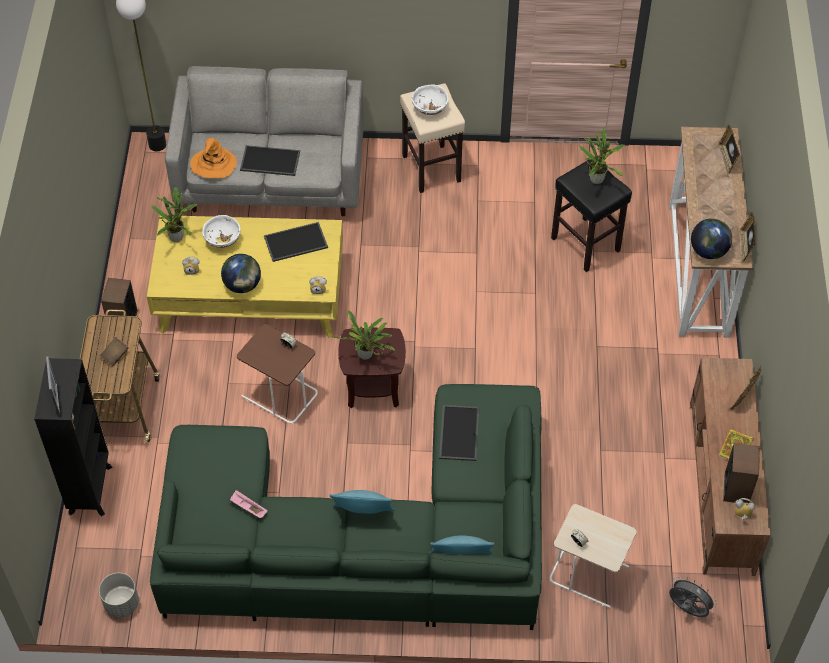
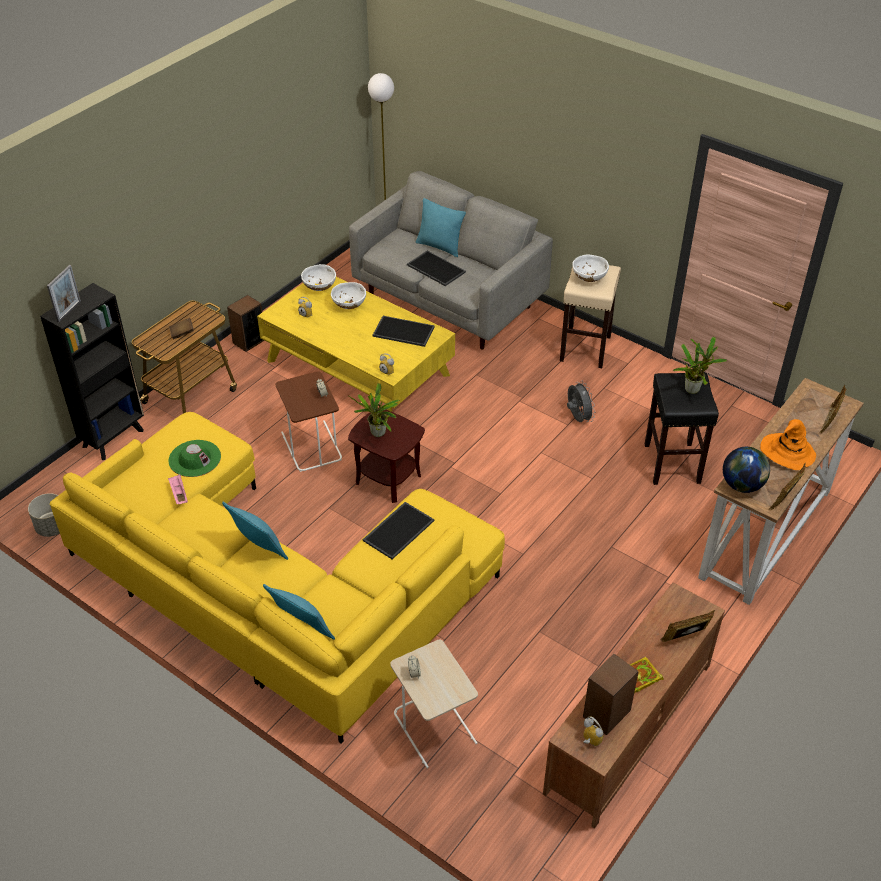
camera: 35 degrees right, 10 degrees down
(177, 236) = (319, 288): potted plant -> white bowl
(213, 165) = (390, 253): orange hat -> orange hat (787, 452)
(229, 468) = (194, 458): none -> green hat
(242, 285) = (333, 341): globe -> none
(252, 134) = (439, 246): none -> turquoise pillow
(365, 539) = (273, 587): green sofa -> yellow sofa
(687, 609) = (499, 816): grey fan -> grey fan (577, 418)

